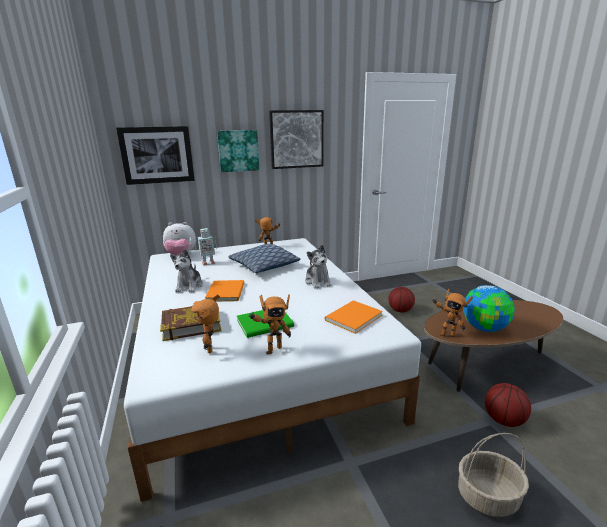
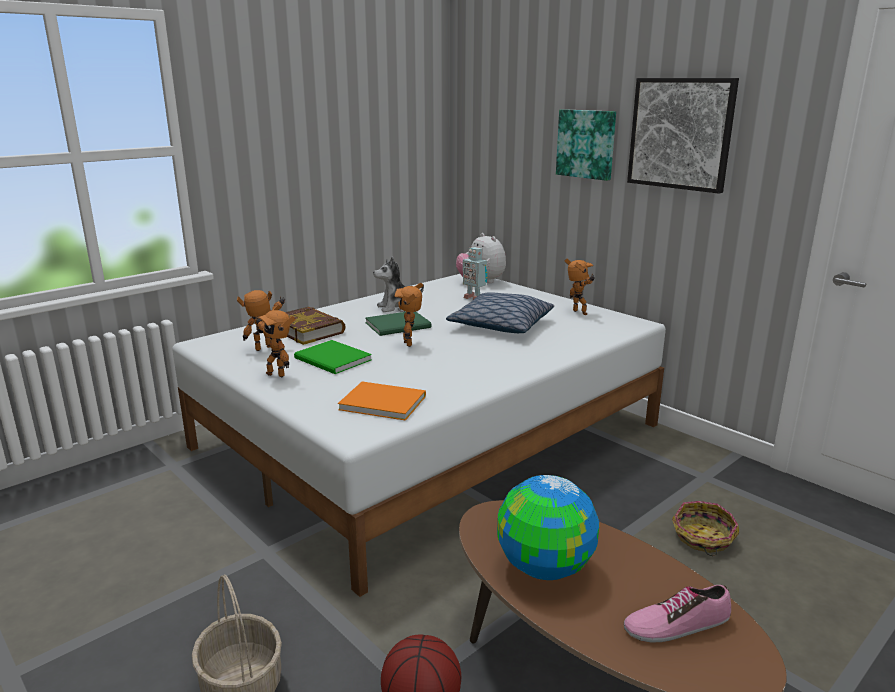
camera: 65 degrees right, 0 degrees up
(157, 155) = (495, 138): picture -> none
(227, 291) = (400, 325): orange book -> green book
(318, 282) = (481, 364): plush toy -> none
(400, 310) = (702, 538): basketball -> basket
(446, 334) = (483, 524): toy robot -> toy robot (410, 343)
(520, 312) = (676, 624): none -> shoe

